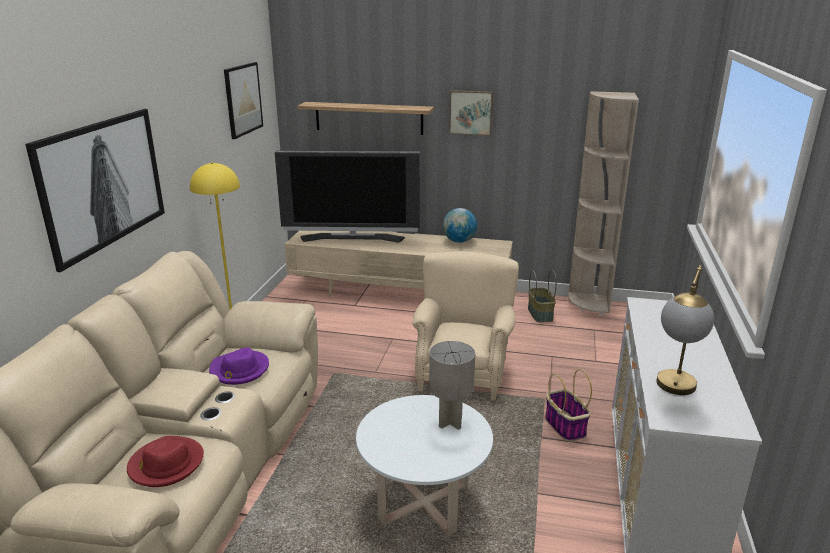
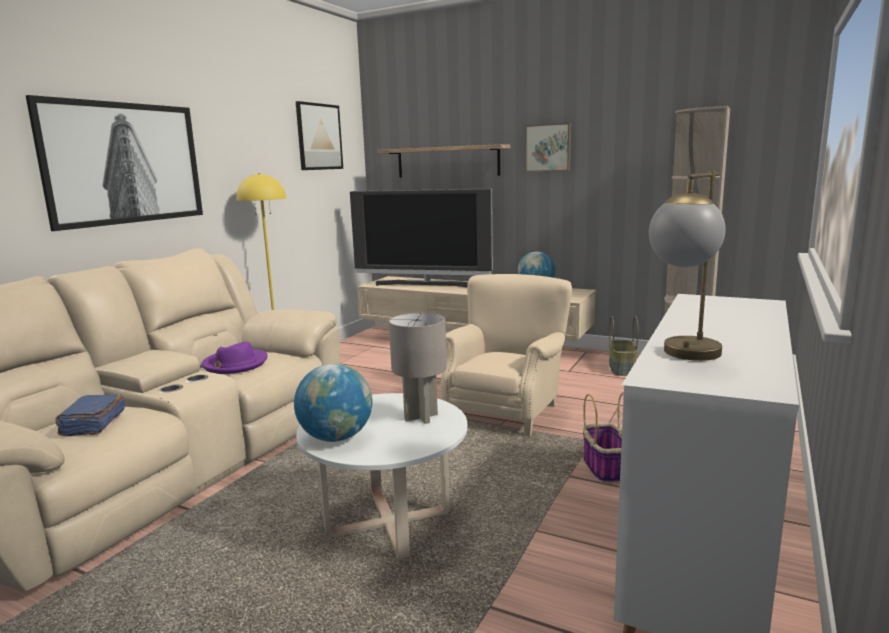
camera: 15 degrees right, 10 degrees down
(166, 464) = (93, 425): red hat -> blue book
(397, 454) = (336, 437): none -> globe

